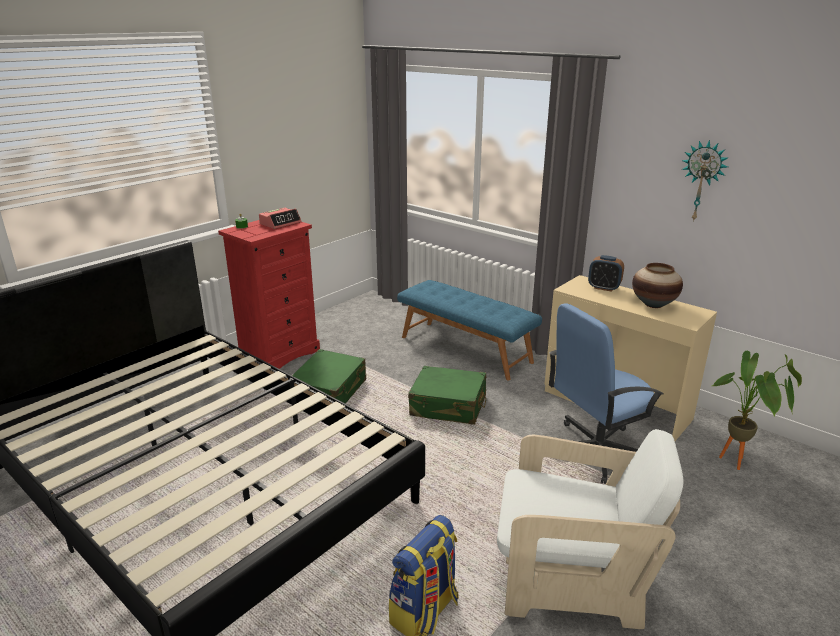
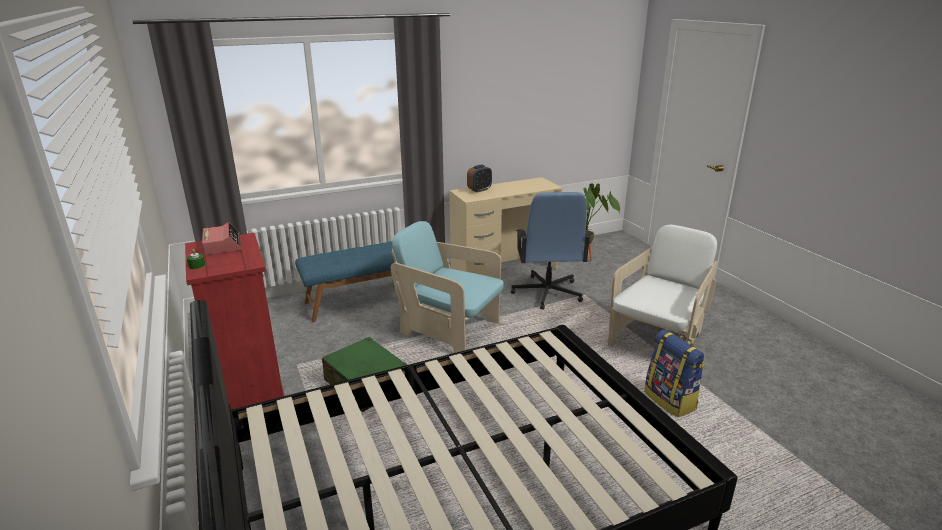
camera: 65 degrees left, 0 degrees up
(448, 406) = (449, 330): green suitcase -> turquoise armchair
(653, 304) = (518, 186): vase -> none
(702, 181) = (507, 96): wall clock -> none

